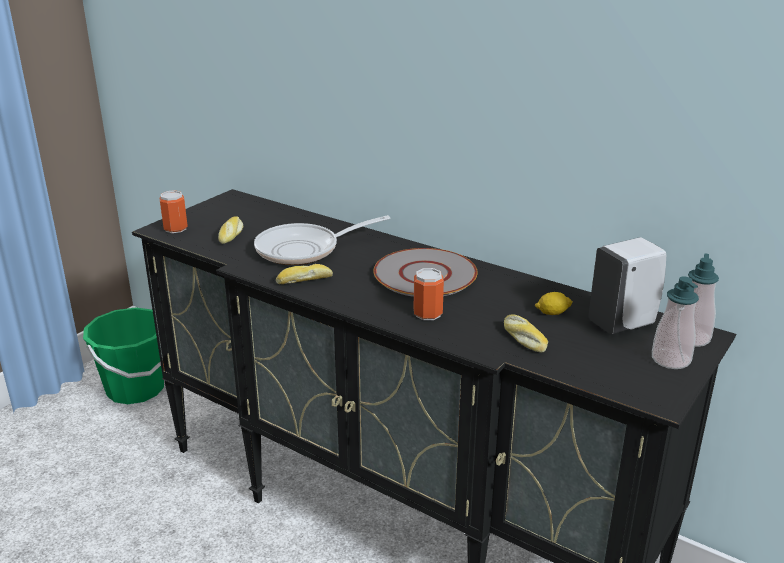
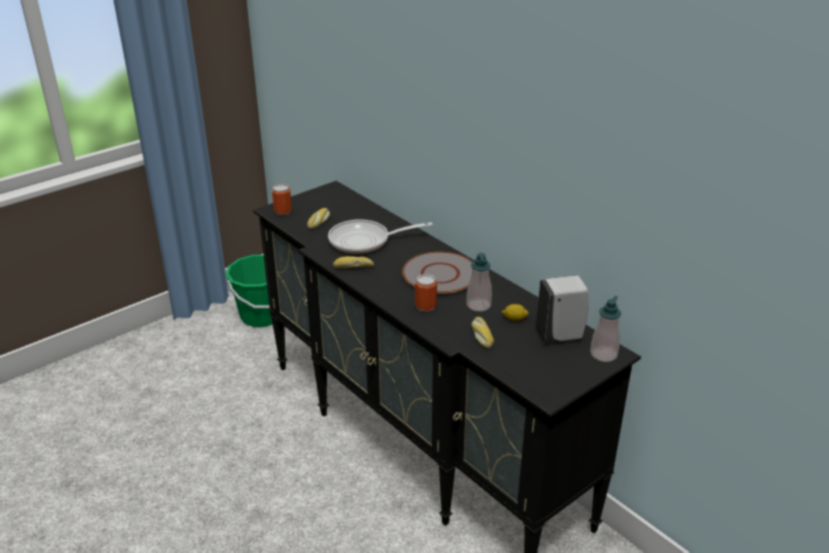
camera: 15 degrees right, 5 degrees up
(670, 360) = (576, 368): soap dispenser -> soap dispenser (478, 305)

